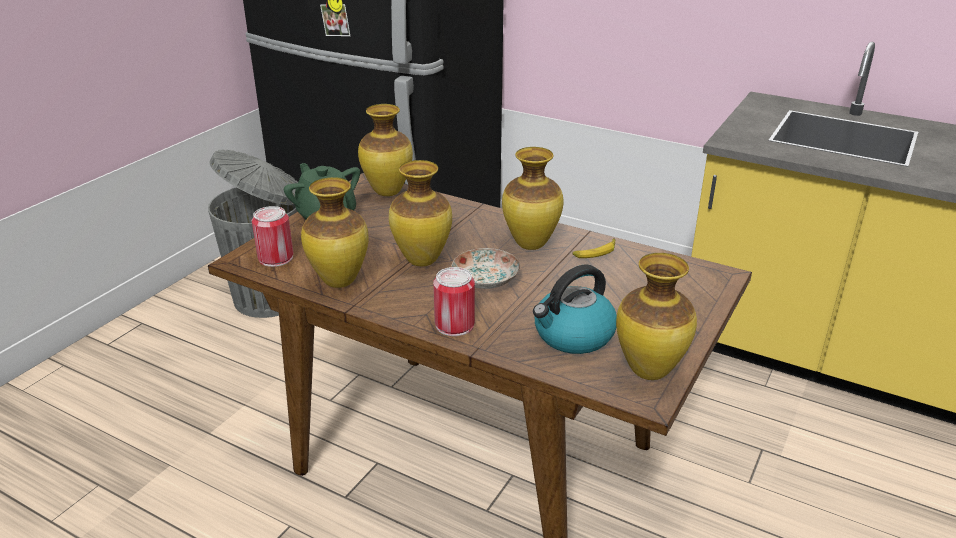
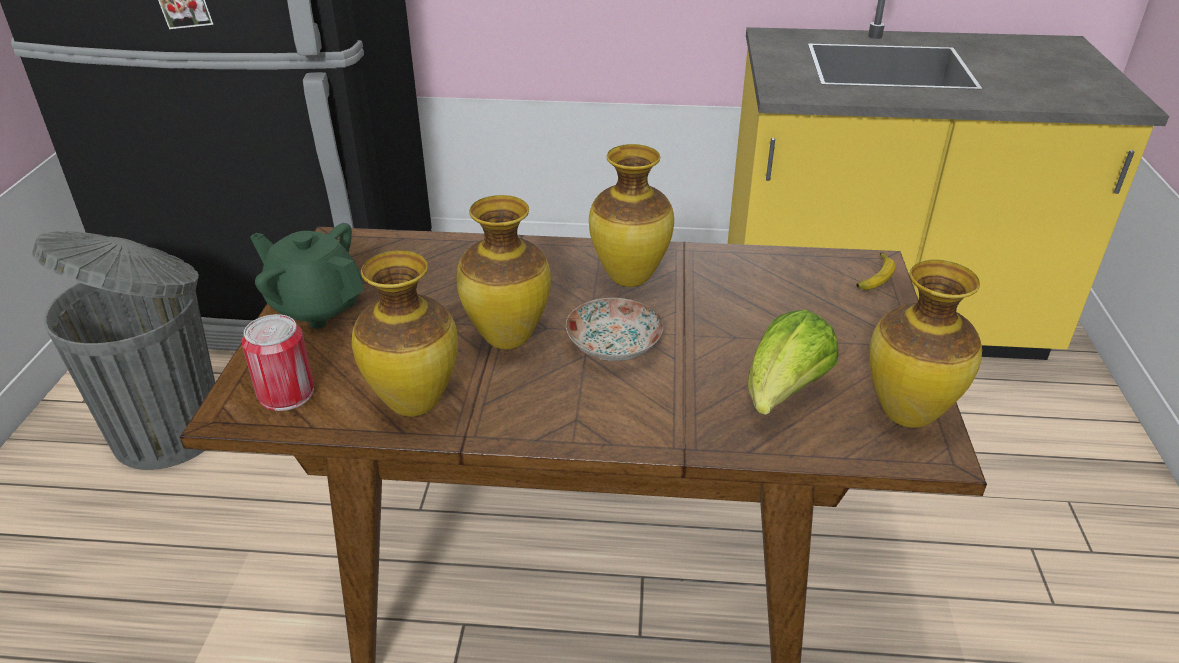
camera: 25 degrees left, 5 degrees up
(388, 192) = (379, 247): vase -> none
(454, 325) = (627, 424): can -> none
(573, 336) = (783, 394): kettle -> lettuce
(595, 252) = (714, 270): banana -> banana (874, 277)

